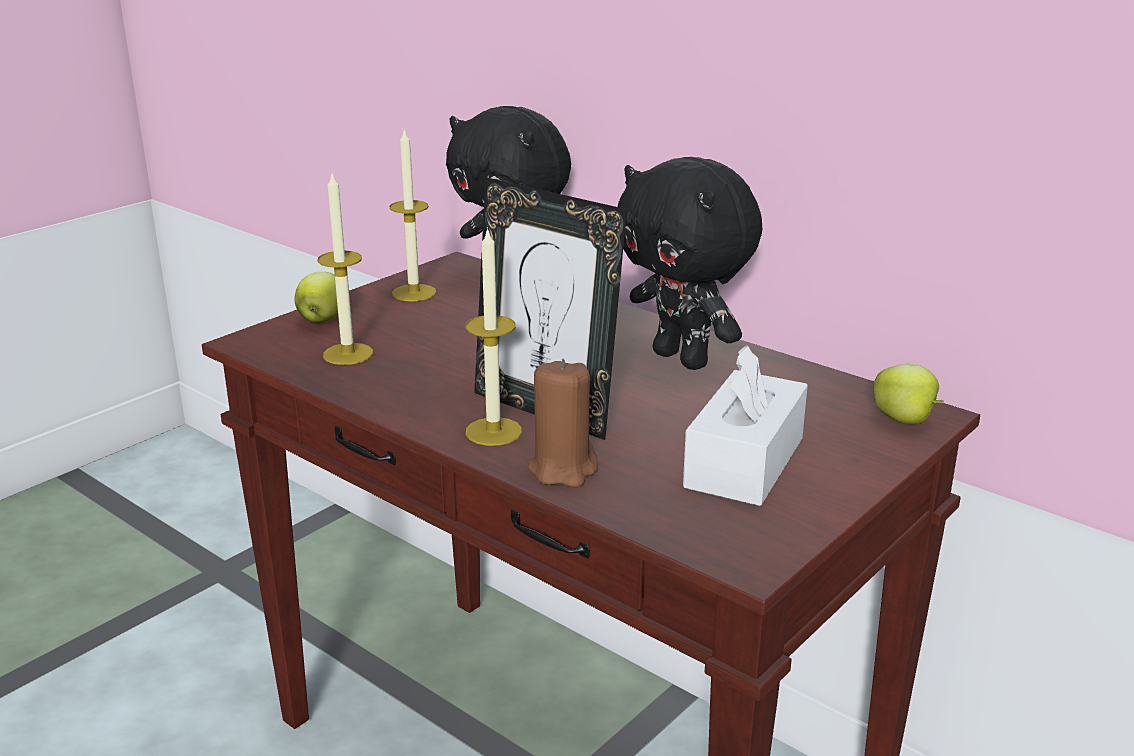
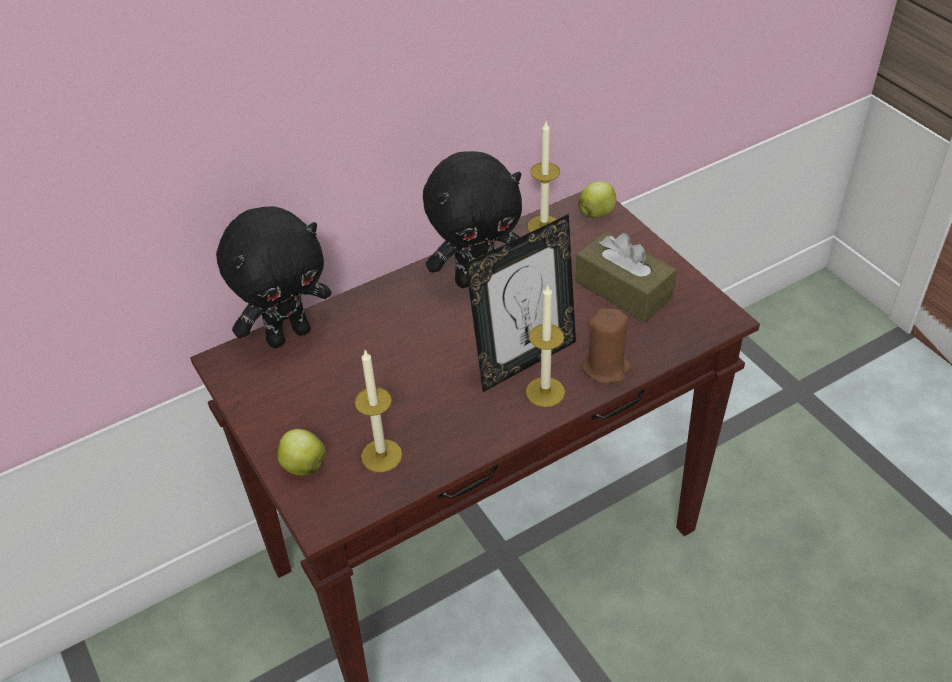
camera: 70 degrees left, 20 degrees up
(414, 293) = (275, 398): candle -> candle (544, 226)
(744, 462) = (623, 290): white tissue box -> brown tissue box

